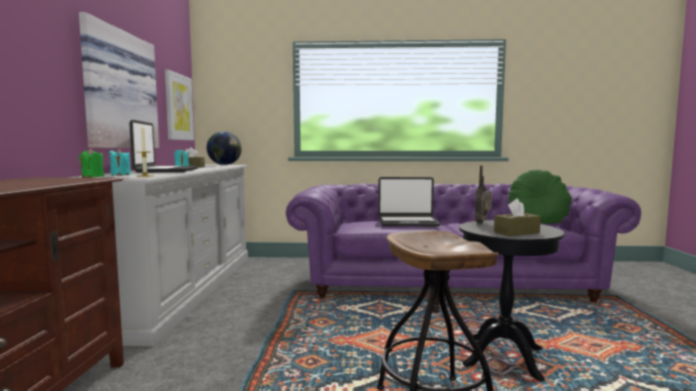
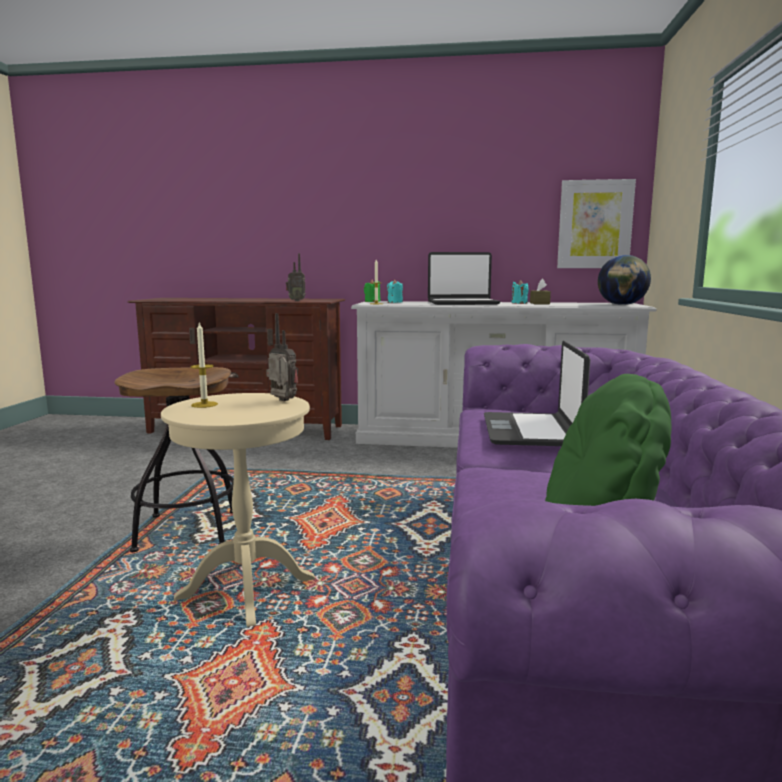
camera: 95 degrees right, 5 degrees up
(77, 181) = (296, 301): none -> radio
(118, 90) = (459, 222): picture -> none
(503, 357) = (246, 589): black side table -> beige side table
(516, 232) = (204, 404): brown tissue box -> candle

